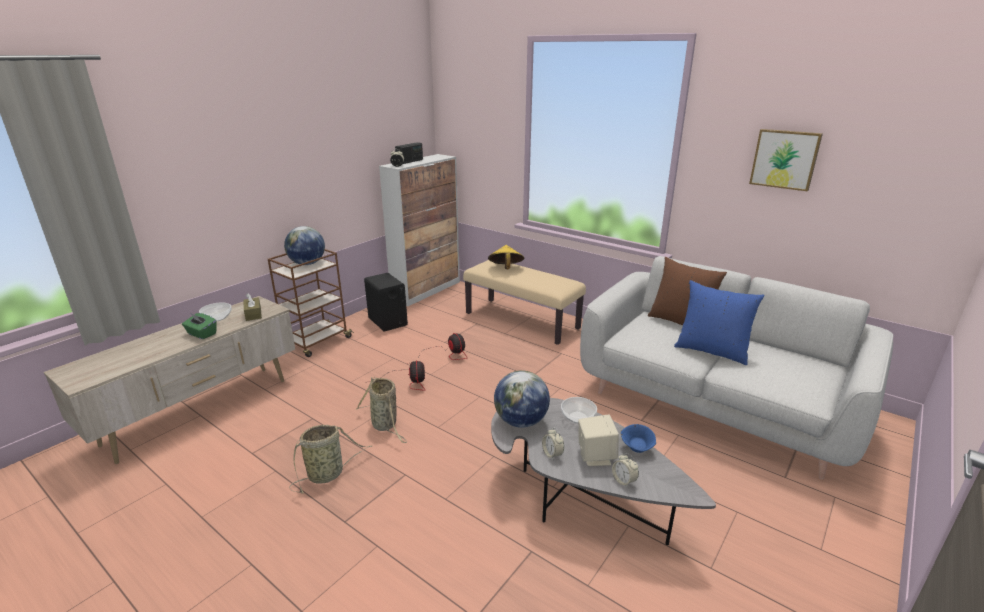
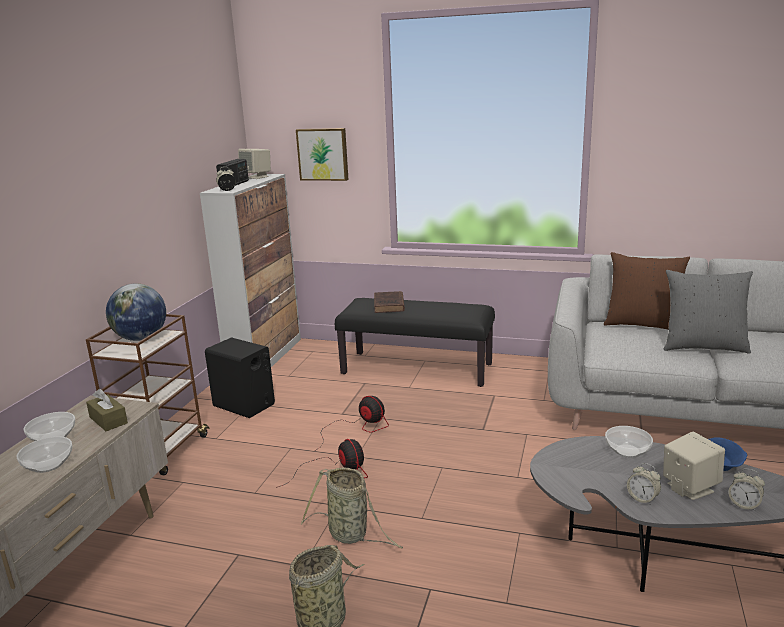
camera: 20 degrees left, 5 degrees down
(201, 334) = (49, 464): green tissue box -> bowl
(433, 157) = (256, 177): none -> beige speaker
(505, 268) = (389, 305): yellow hat -> brown book
(520, 421) = (570, 472): globe -> none
(522, 320) = (417, 368): beige bench -> black bench
(711, 351) = (703, 346): blue pillow -> grey pillow
(785, 159) = (713, 128): picture -> picture (323, 154)

